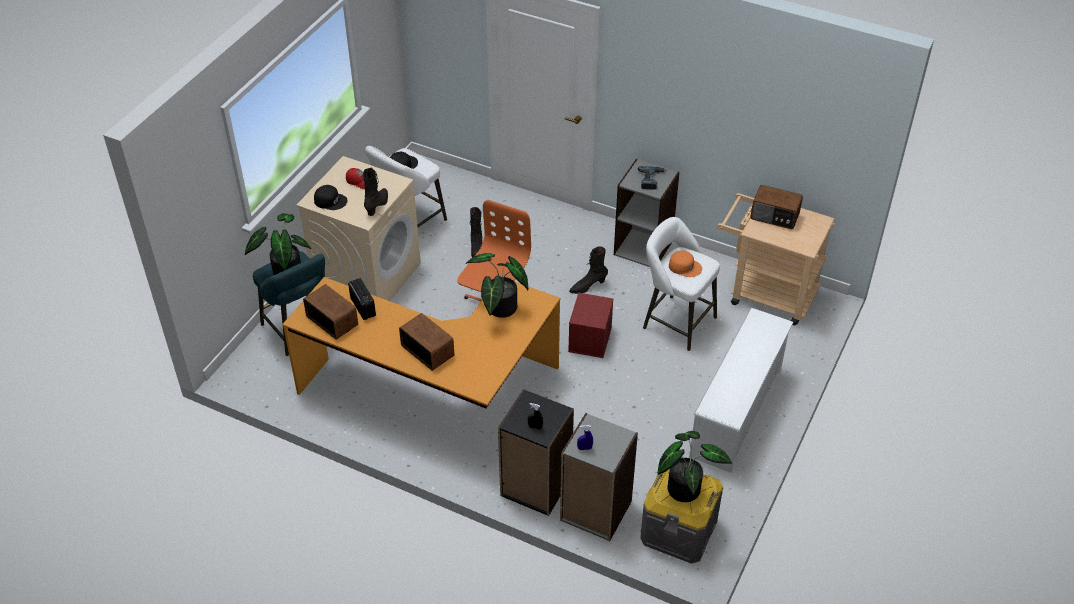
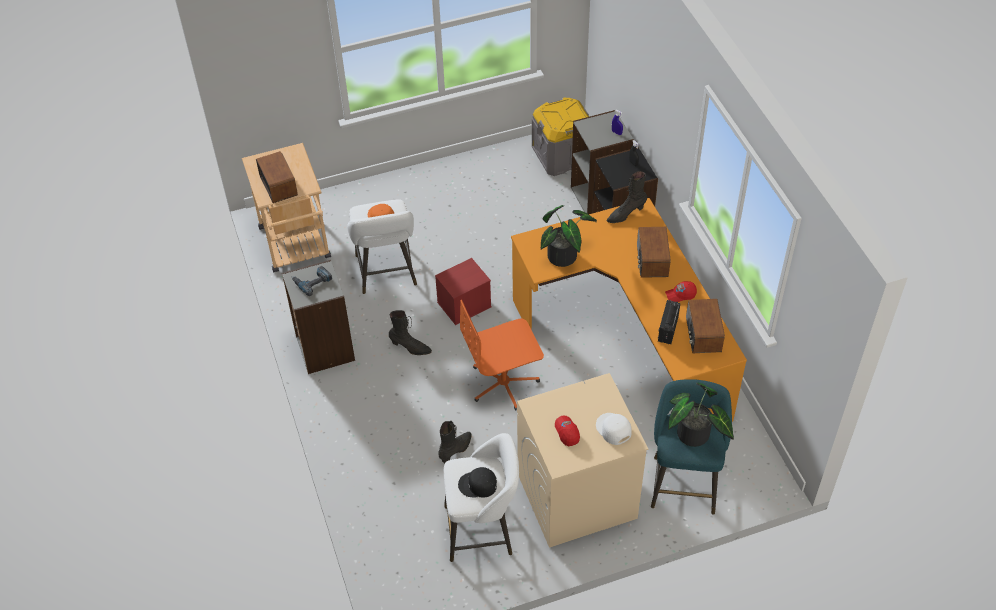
camera: 135 degrees left, 5 degrees up
(330, 200) = (613, 429): black cap -> white cap
(377, 205) = (576, 393): black boot -> black boot (626, 214)
(377, 338) = (680, 295): none -> red cap
(685, 486) = (561, 115): potted plant -> none
(737, 414) = (437, 188): white shoe rack -> none

